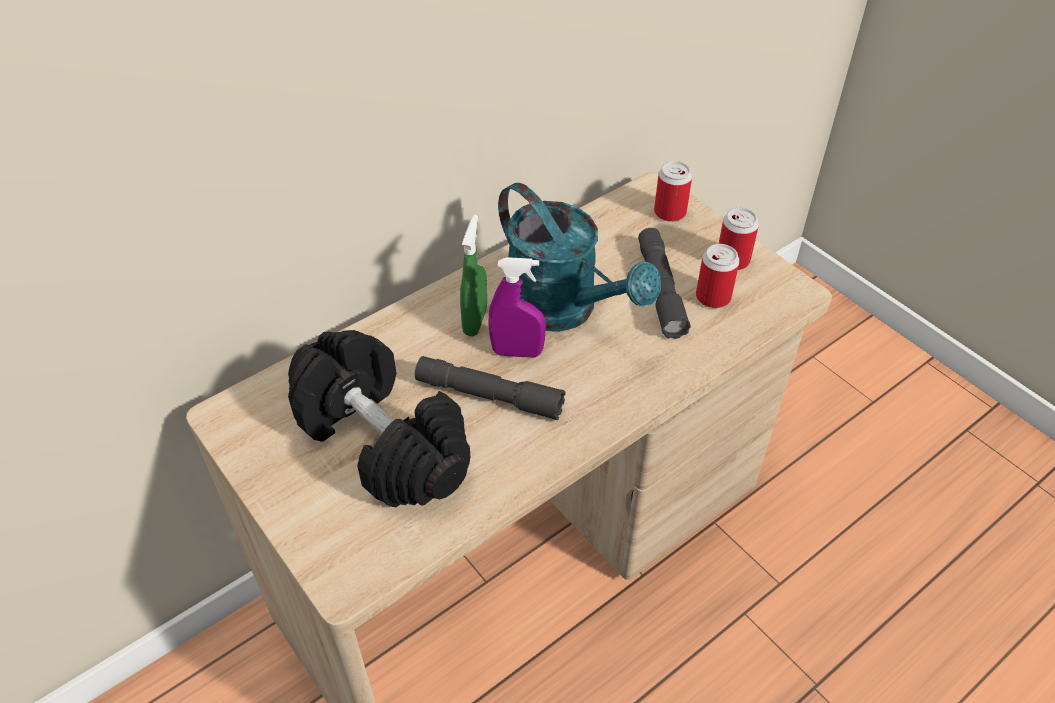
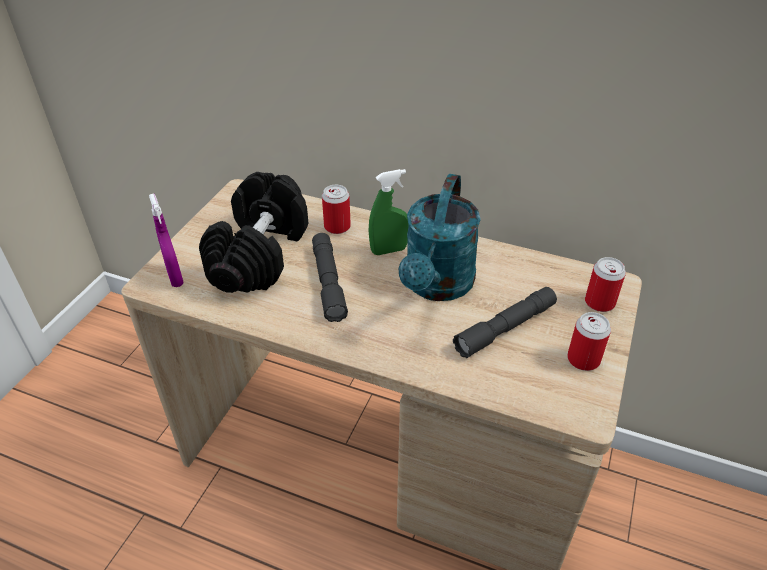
camera: 60 degrees right, 5 degrees down
(517, 352) = (377, 280): purple spray bottle -> purple spray bottle (175, 277)
(713, 297) = (527, 362): can -> can (337, 227)

